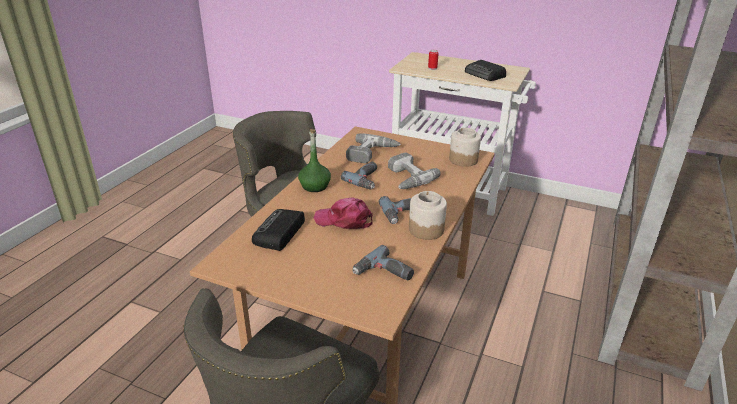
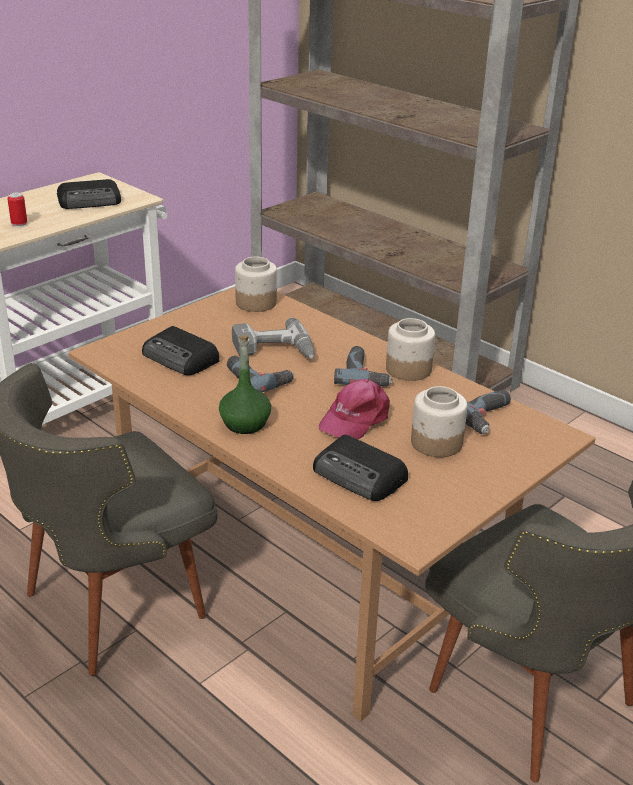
camera: 70 degrees left, 0 degrees up
(333, 256) = (436, 443): none -> jar
(372, 154) = (181, 358): power drill -> radio

